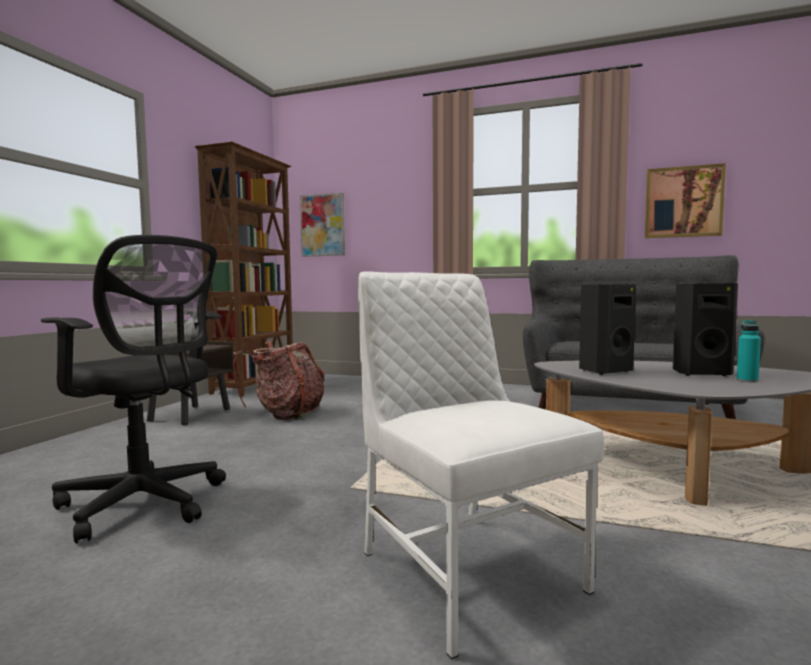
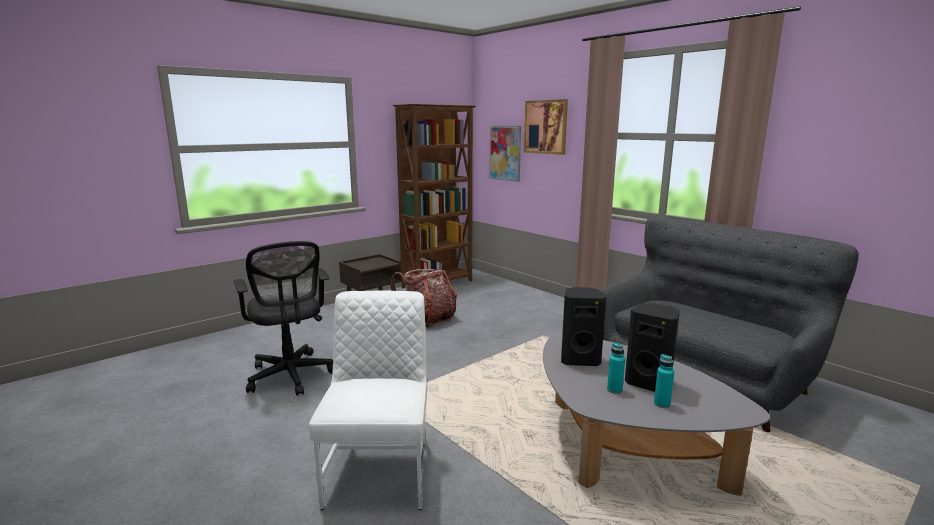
camera: 30 degrees right, 10 degrees up
(683, 202) = (835, 169): picture -> picture (546, 127)
(689, 380) = (614, 390): none -> turquoise bottle

